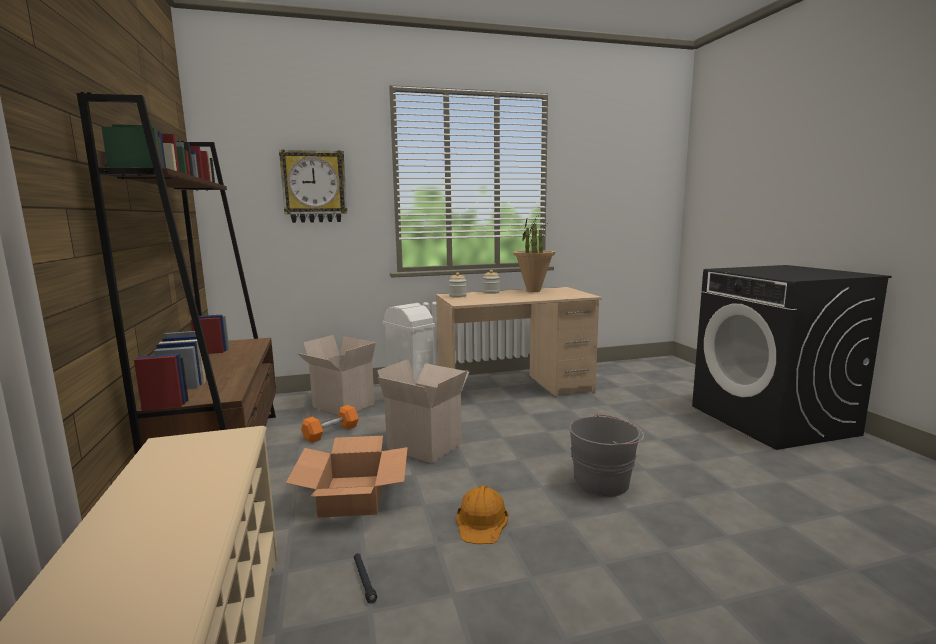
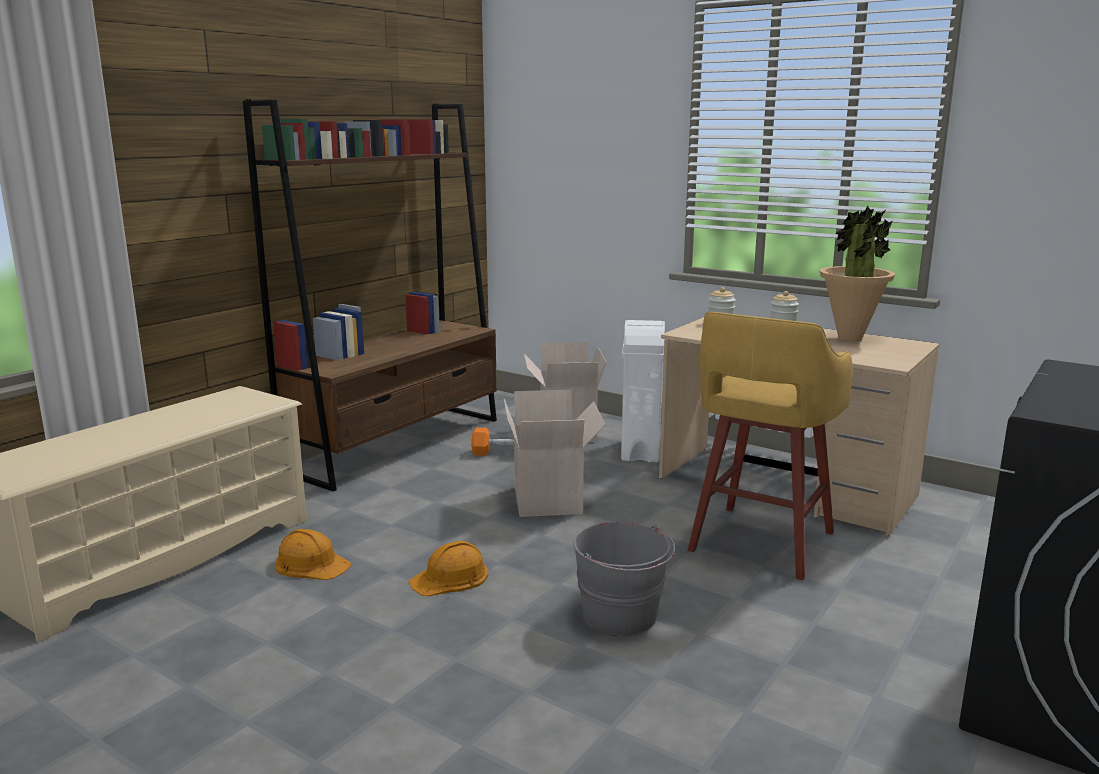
camera: 50 degrees right, 5 degrees up
(314, 187) = (595, 148): wall clock -> none
(353, 495) = (415, 509): cardboard box -> none
(364, 580) = (311, 564): black flashlight -> orange hard hat
(565, 417) = (759, 543): none -> yellow stool

